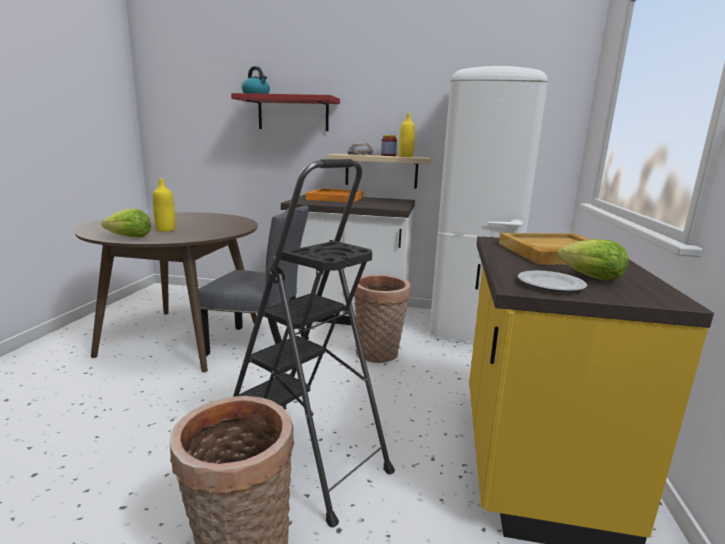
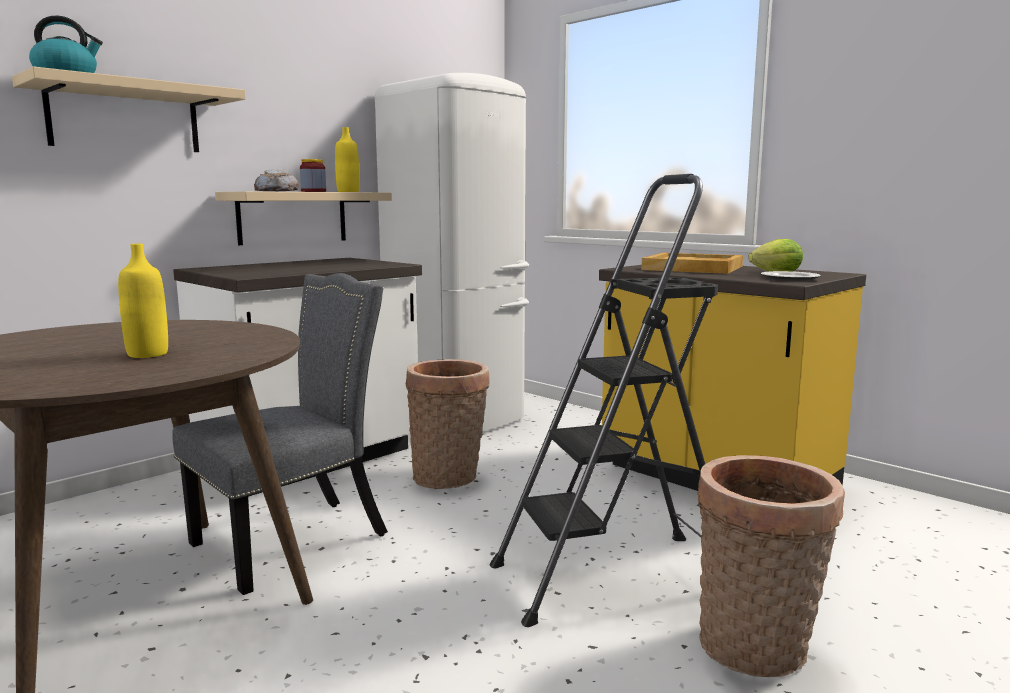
camera: 55 degrees left, 5 degrees down
(129, 237) = (158, 372): lettuce -> none
(293, 114) = (125, 118): red shelf -> beige shelf
(335, 198) = (261, 267): orange tray -> none

